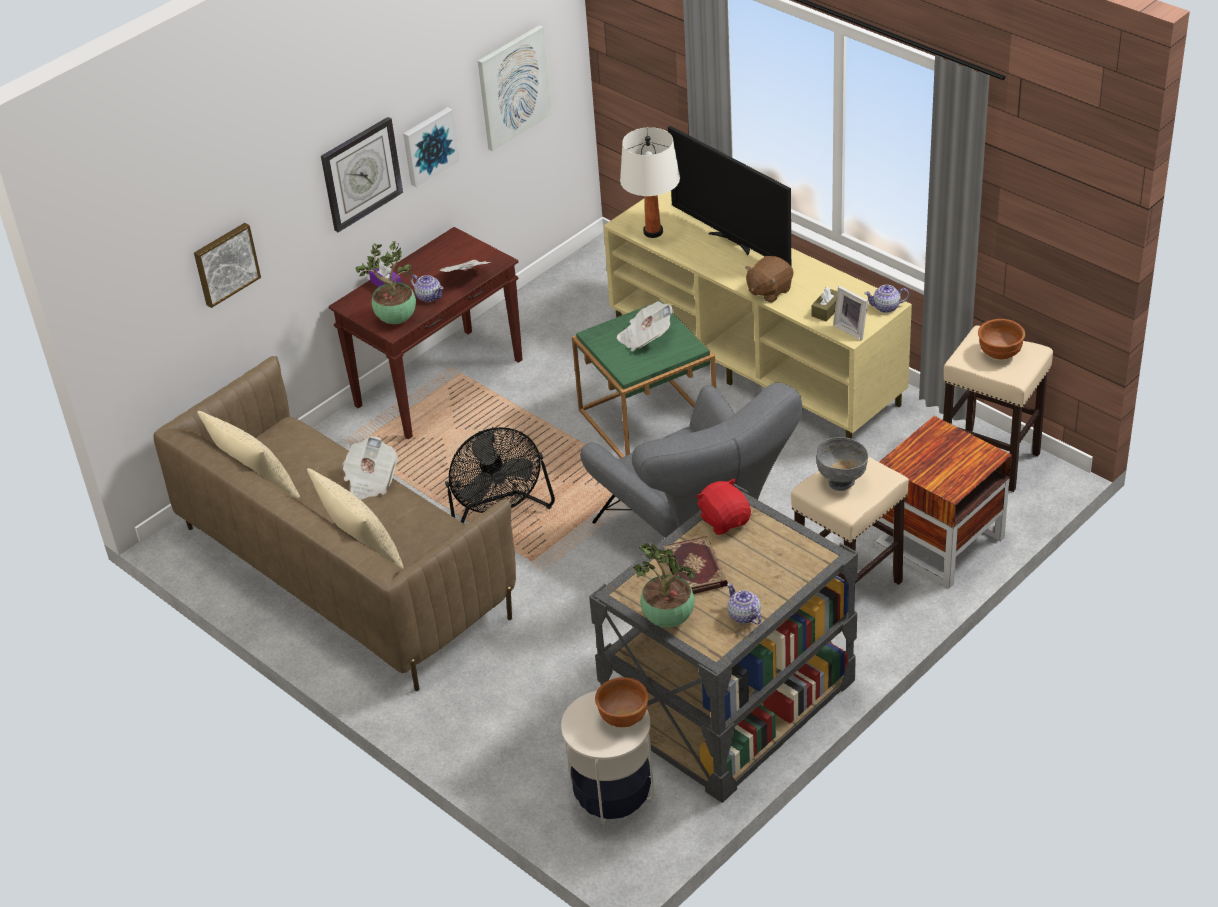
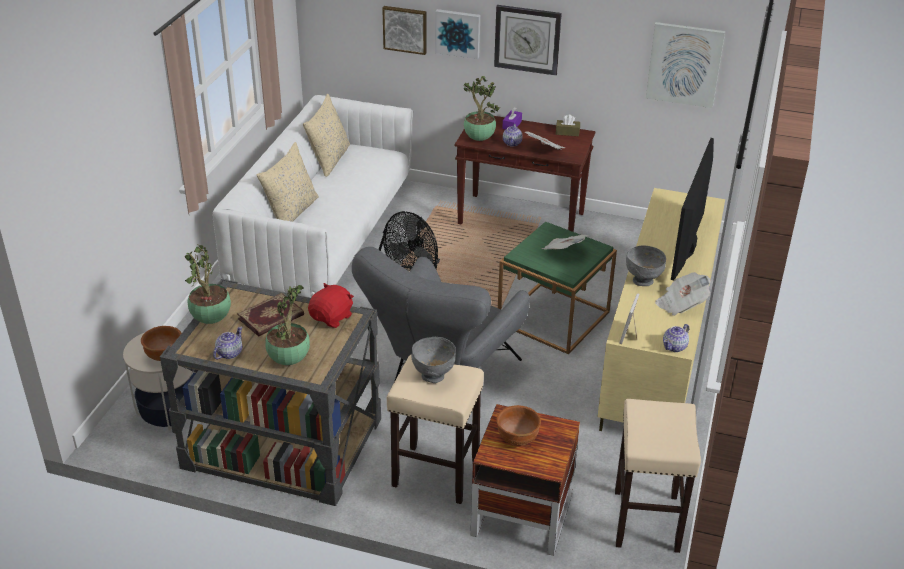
camera: 60 degrees right, 5 degrees down
(347, 569) = (324, 239): brown sofa -> white sofa
(370, 481) = (354, 195): newspaper -> newspaper (681, 304)
(429, 146) = (592, 58): picture -> picture (458, 33)
(653, 232) = (666, 210): white table lamp -> none
(769, 291) = (643, 281): brown plush toy -> grey bowl
(781, 570) = (289, 359): none -> potted plant
(826, 310) = (644, 316): brown tissue box -> brown tissue box (567, 132)
(886, 307) = (675, 346): teapot -> teapot turned 105 degrees counterclockwise
(999, 353) = (664, 427): brown bowl -> brown bowl (517, 439)

